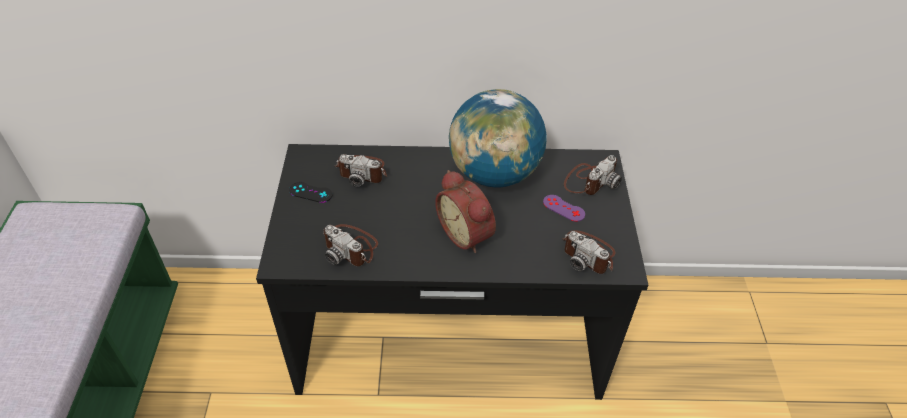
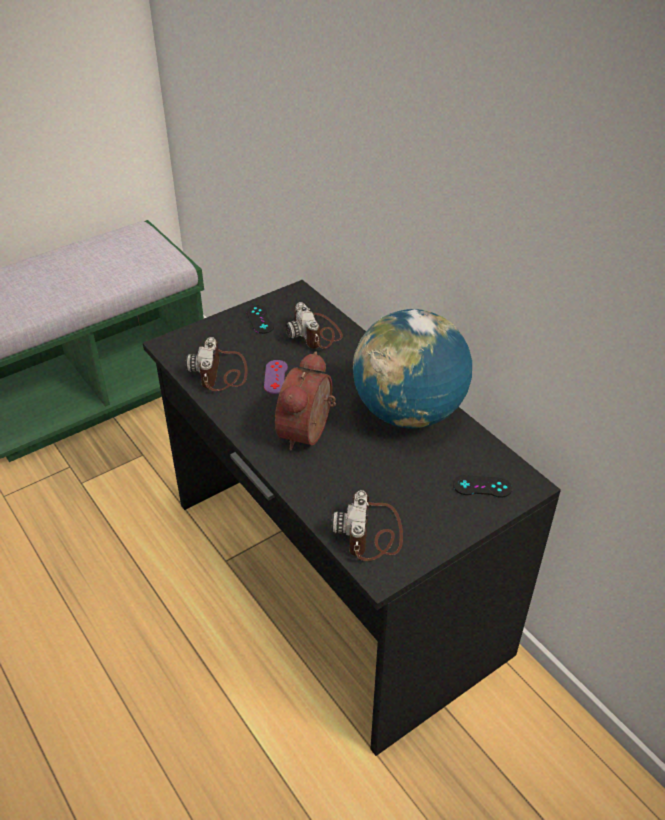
camera: 55 degrees right, 5 degrees down
(563, 208) = (417, 485): purple game controller -> purple game controller (276, 377)
(589, 180) = (482, 487): camera -> black game controller

